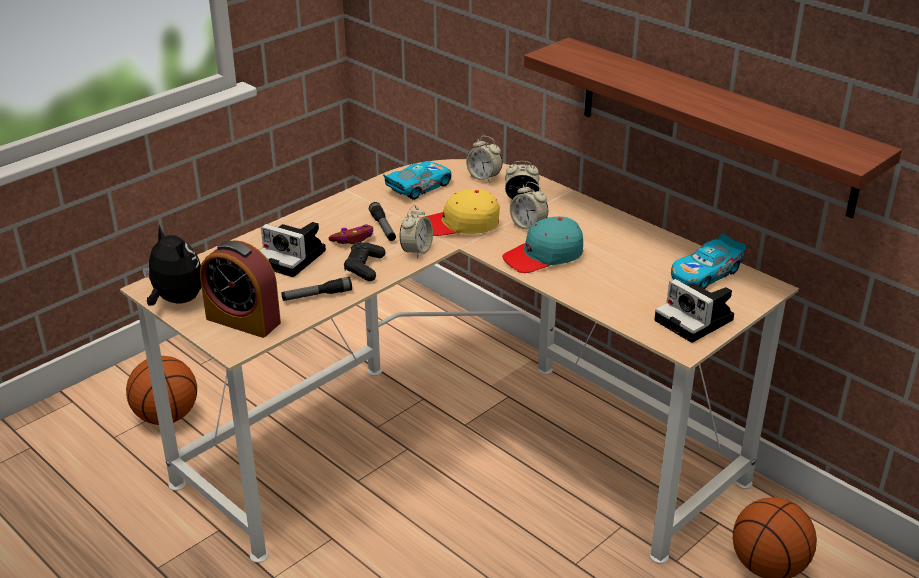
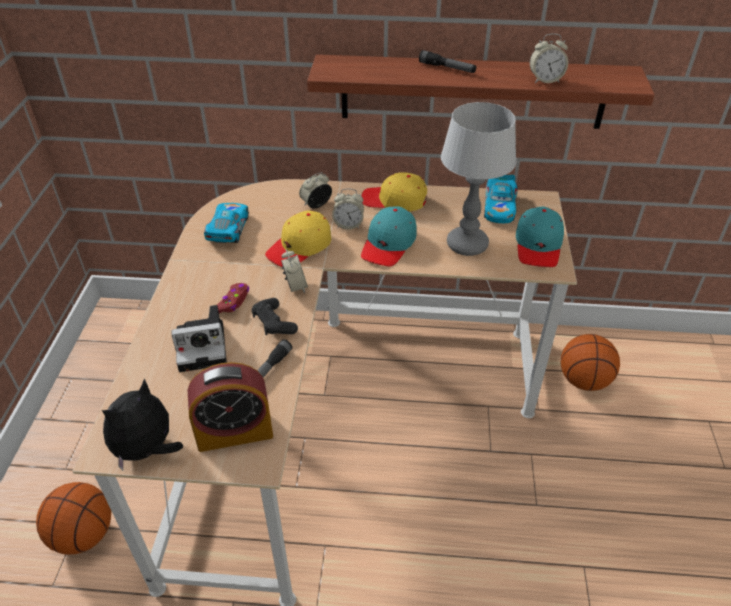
camera: 40 degrees left, 10 degrees up
(176, 301) = (147, 450): plush toy -> plush toy turned 60 degrees counterclockwise
(383, 227) = (244, 279): flashlight -> flashlight (447, 68)
(484, 177) = (267, 199): alarm clock -> alarm clock (545, 80)
(602, 224) = (394, 200): none -> yellow cap
(620, 289) = (467, 245): none -> table lamp
(696, 321) = (538, 245): camera -> turquoise cap

